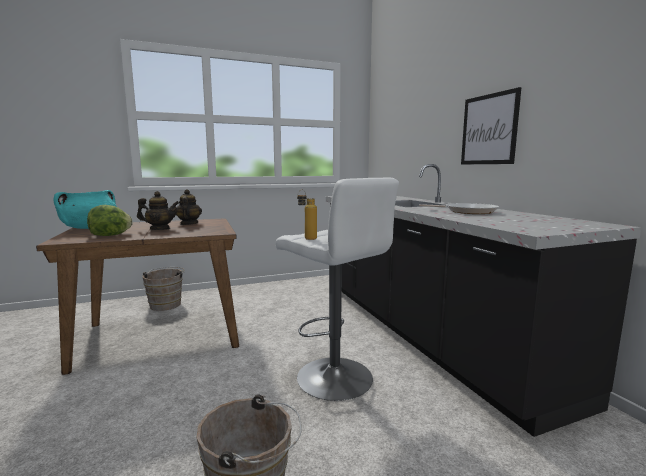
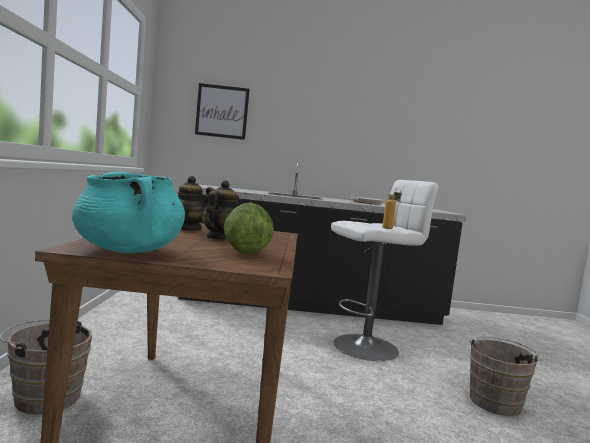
camera: 70 degrees left, 5 degrees down
(489, 129) = (337, 142): picture -> picture (222, 111)

